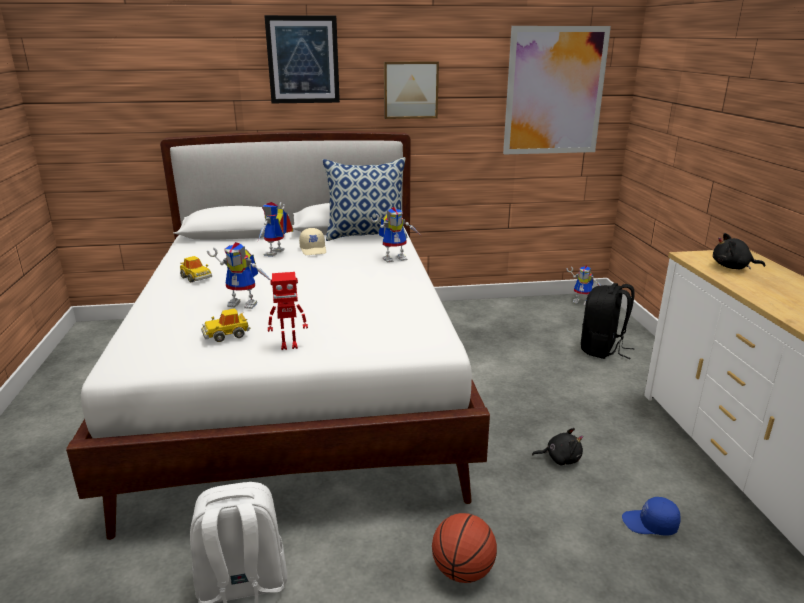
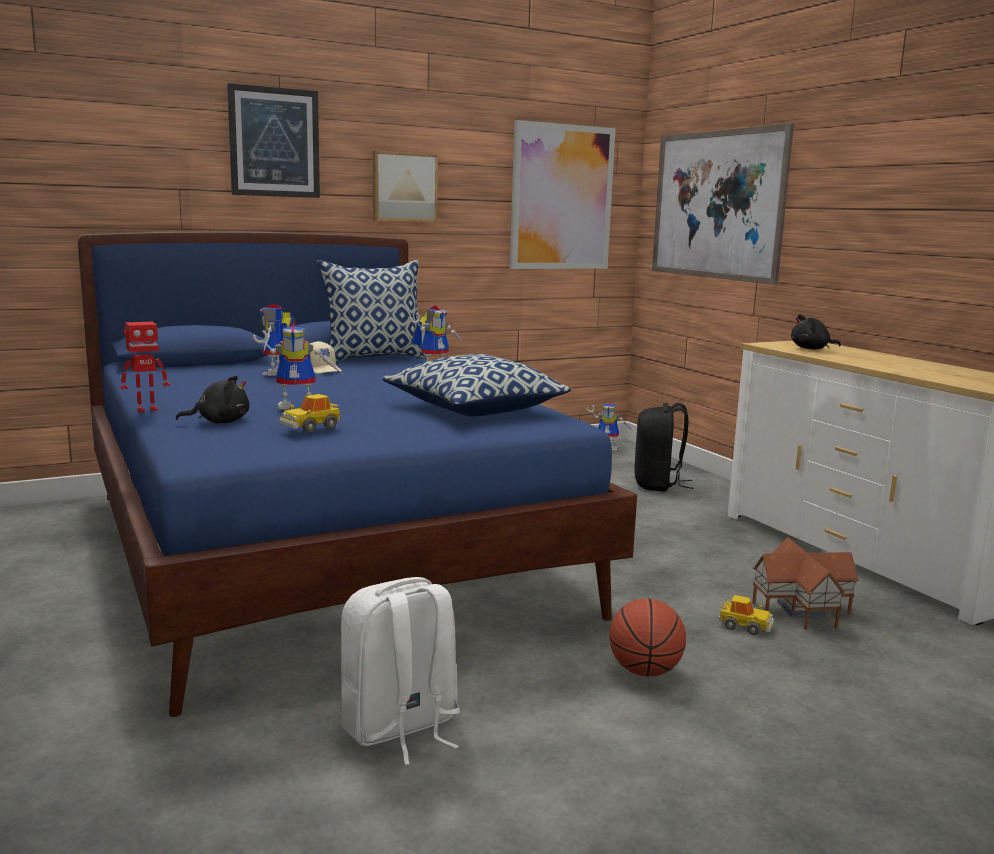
camera: 20 degrees left, 10 degrees down
(196, 277) = (196, 393): toy car -> toy car (744, 626)
(289, 345) = (399, 432): toy robot -> toy robot (146, 409)
(300, 388) = (323, 550): white bed -> blue bed
(378, 316) = (474, 409): none -> pillow
(560, 458) = (679, 573): black plush toy -> black plush toy (219, 422)
(650, 524) = (802, 609): blue cap -> toy house
(689, 104) = (716, 205): none -> picture

